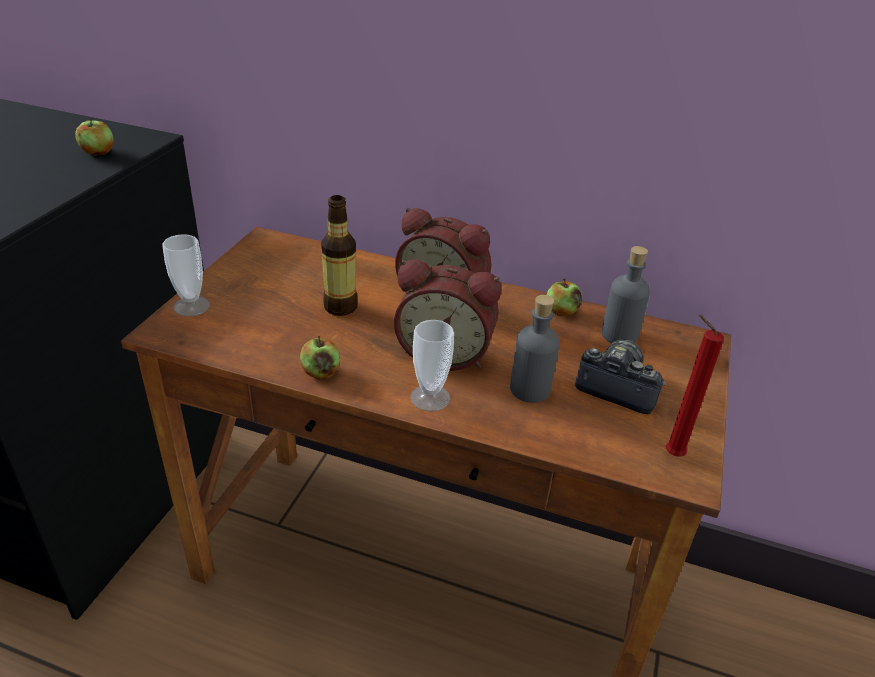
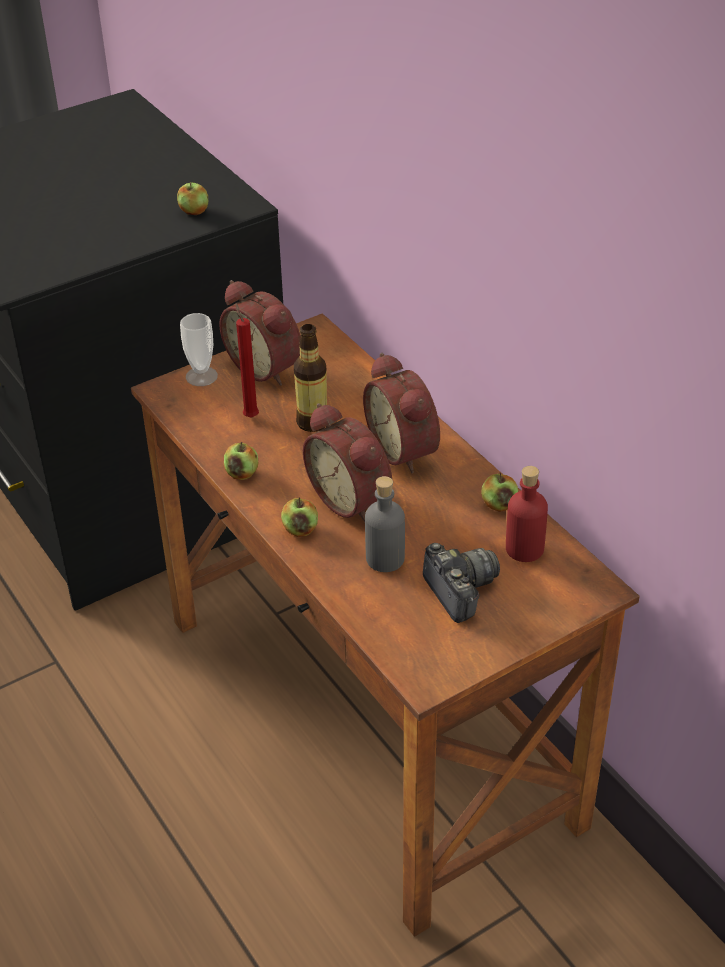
camera: 40 degrees right, 5 degrees up
(250, 279) = (267, 367): none -> alarm clock
(430, 398) = (300, 529): cup -> apple
(619, 335) = (524, 548): grey bottle -> red bottle
(670, 454) = (434, 659): red candle -> red candle (250, 415)

